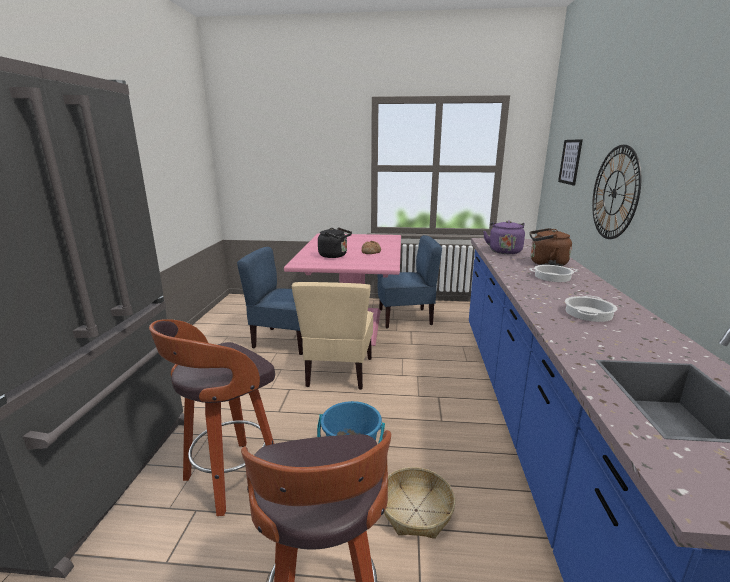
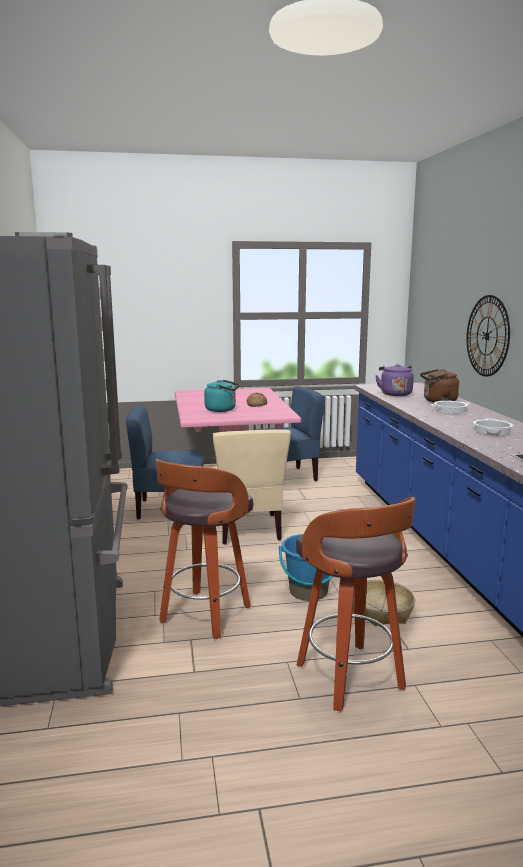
camera: 15 degrees left, 5 degrees down
(335, 256) = (222, 410): black kettle -> turquoise kettle
(570, 162) = (438, 308): picture -> none

